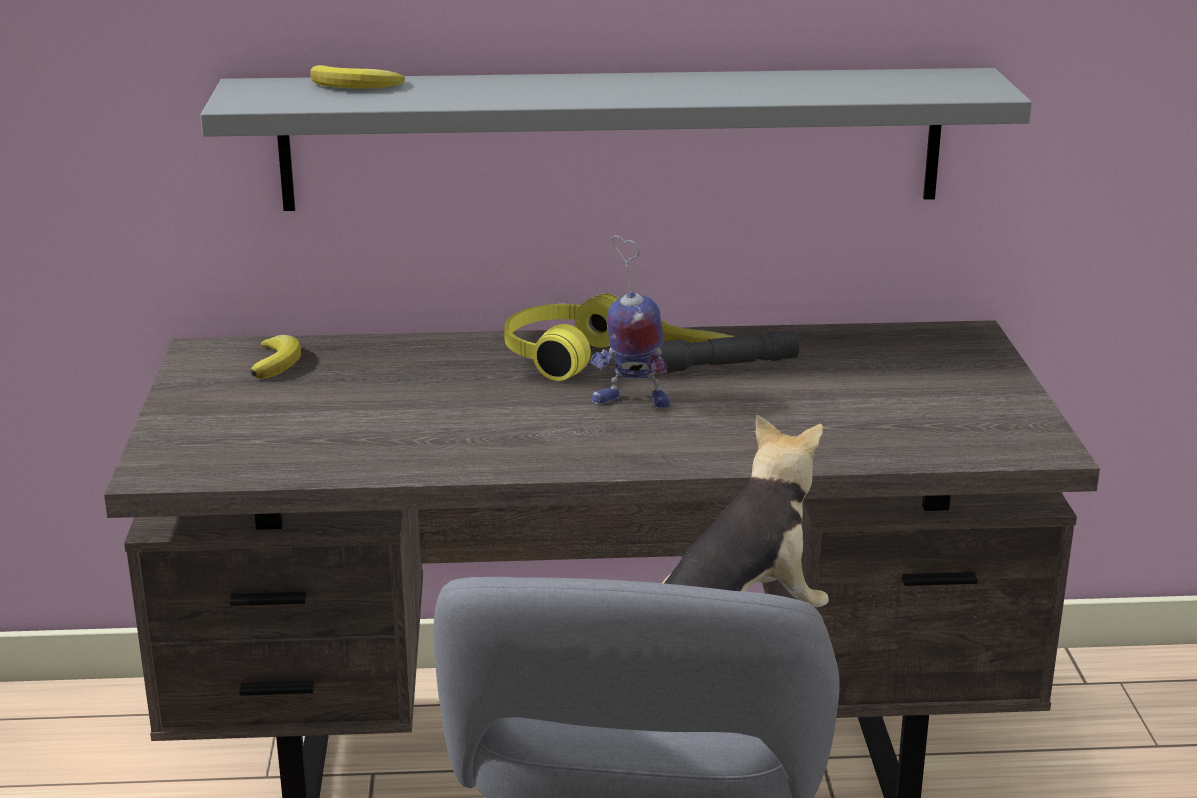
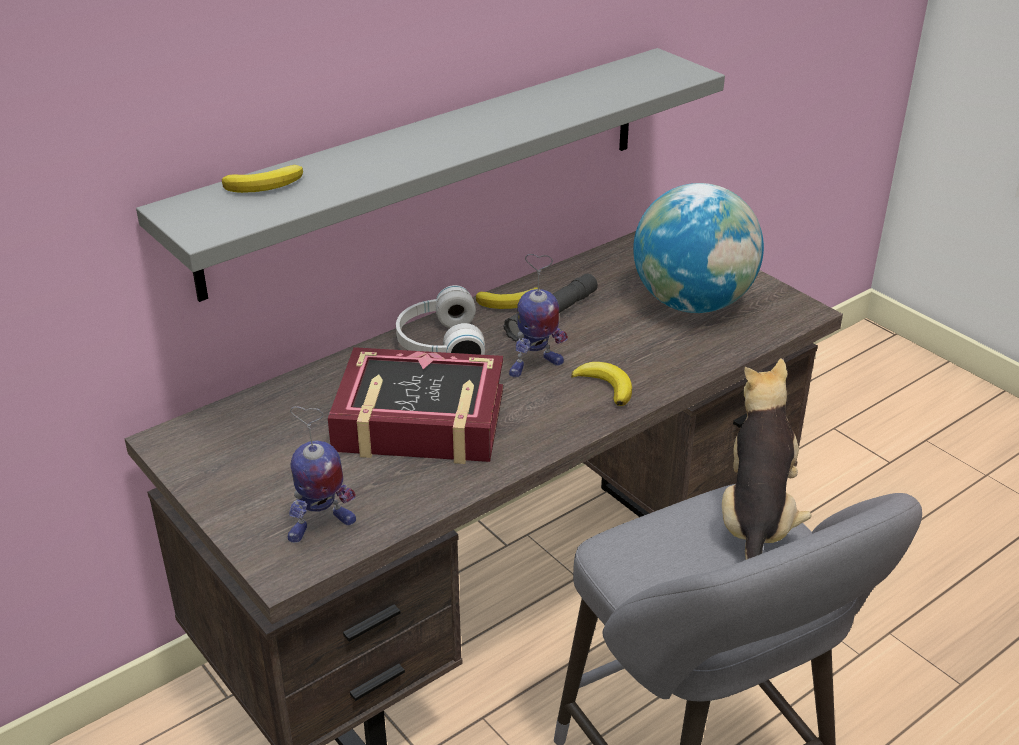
camera: 35 degrees left, 10 degrees up
(231, 454) = (320, 527): none -> toy robot
(277, 362) = (243, 429): banana -> banana (605, 386)
(444, 407) = (419, 421): none -> book
(558, 354) = (438, 344): yellow headphones -> white headphones
(906, 402) = (692, 303): none -> globe

